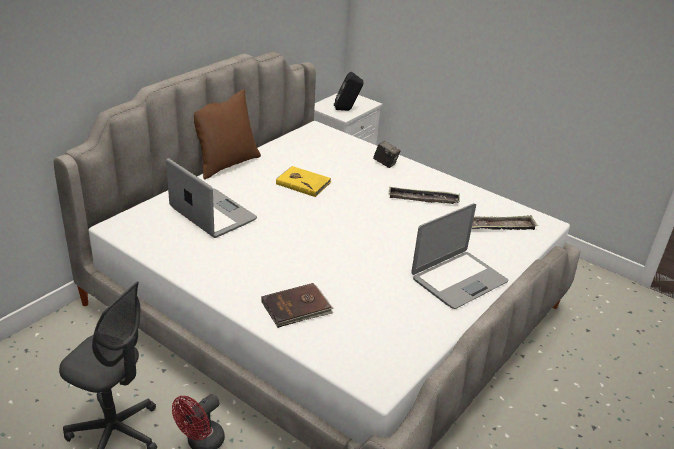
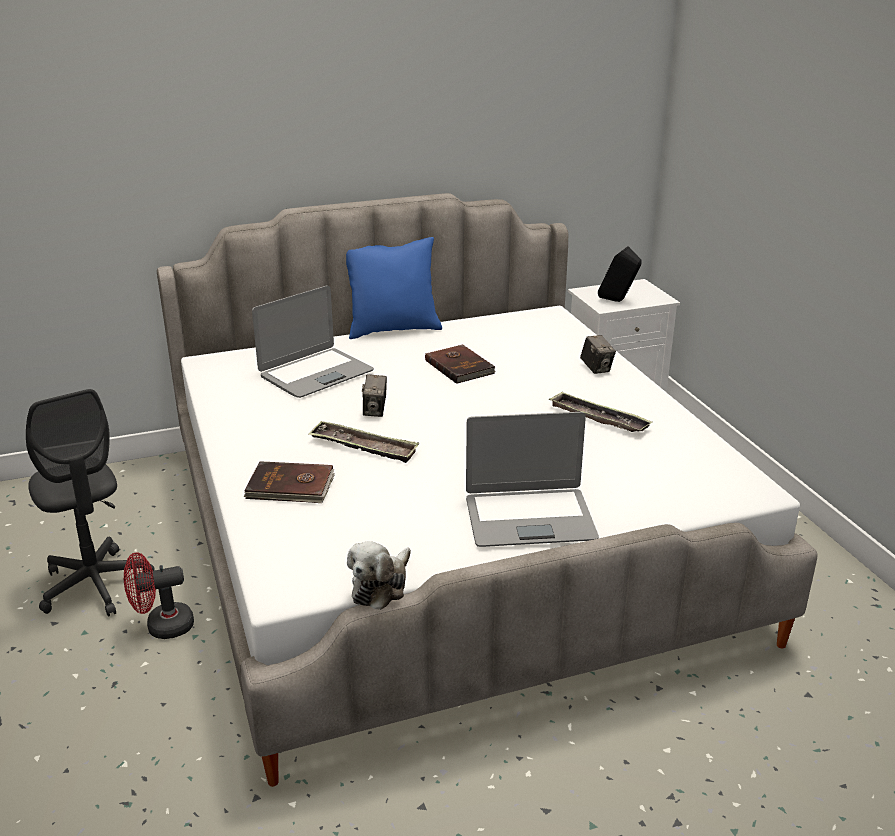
camera: 35 degrees right, 5 degrees down
(212, 214) = (315, 374): laptop -> laptop turned 60 degrees clockwise
(226, 164) = (393, 329): brown pillow -> blue pillow
(286, 232) = (375, 411): none -> camera
(303, 183) = (460, 366): yellow book -> brown book
(430, 356) = (381, 587): none -> plush toy
(499, 227) = (672, 476): tray -> tray (363, 447)

